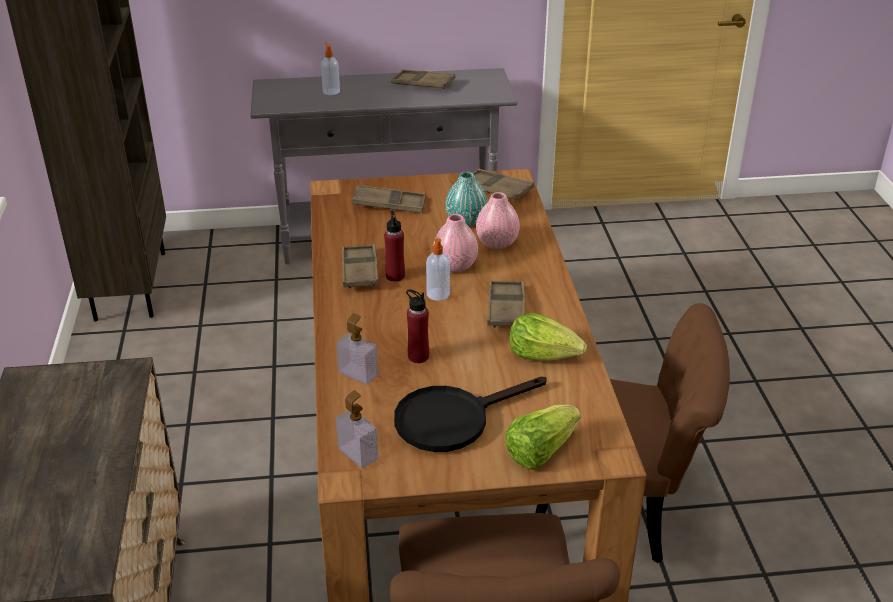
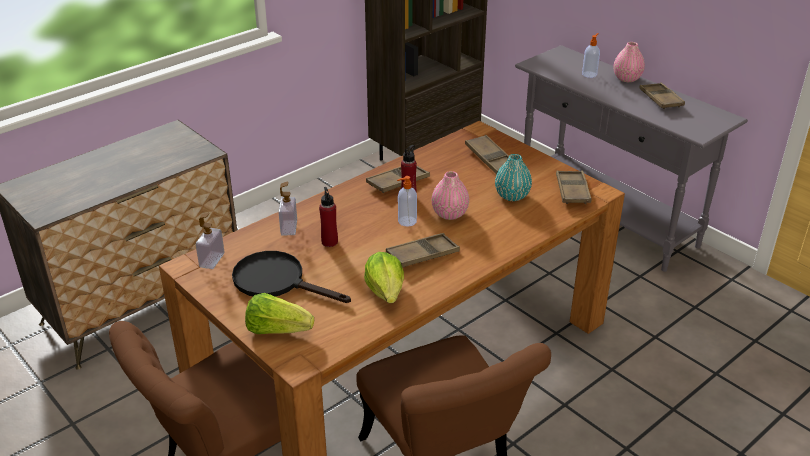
camera: 55 degrees right, 0 degrees up
(497, 243) = (501, 219): pink vase -> pink vase (627, 78)

